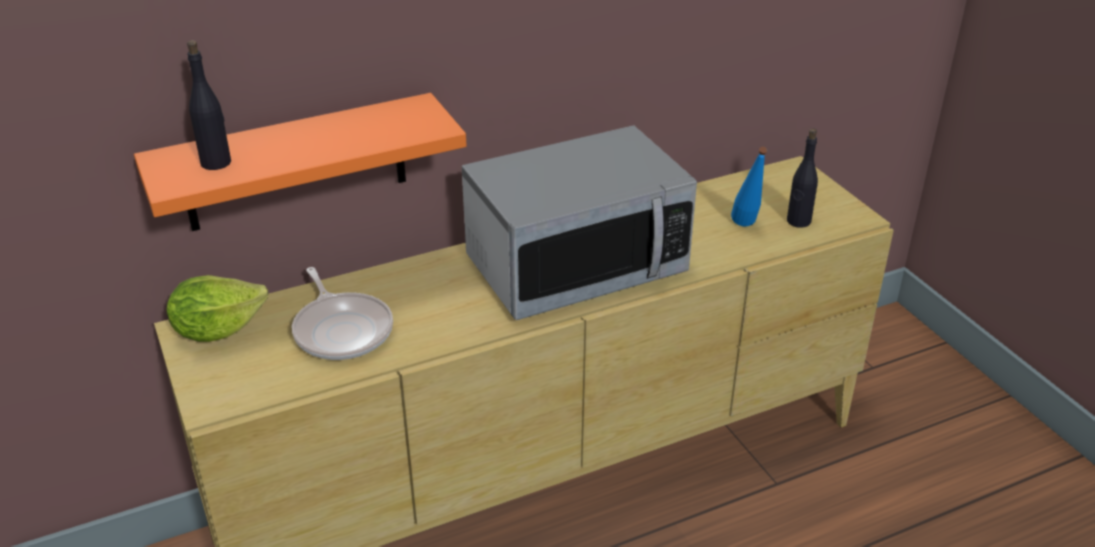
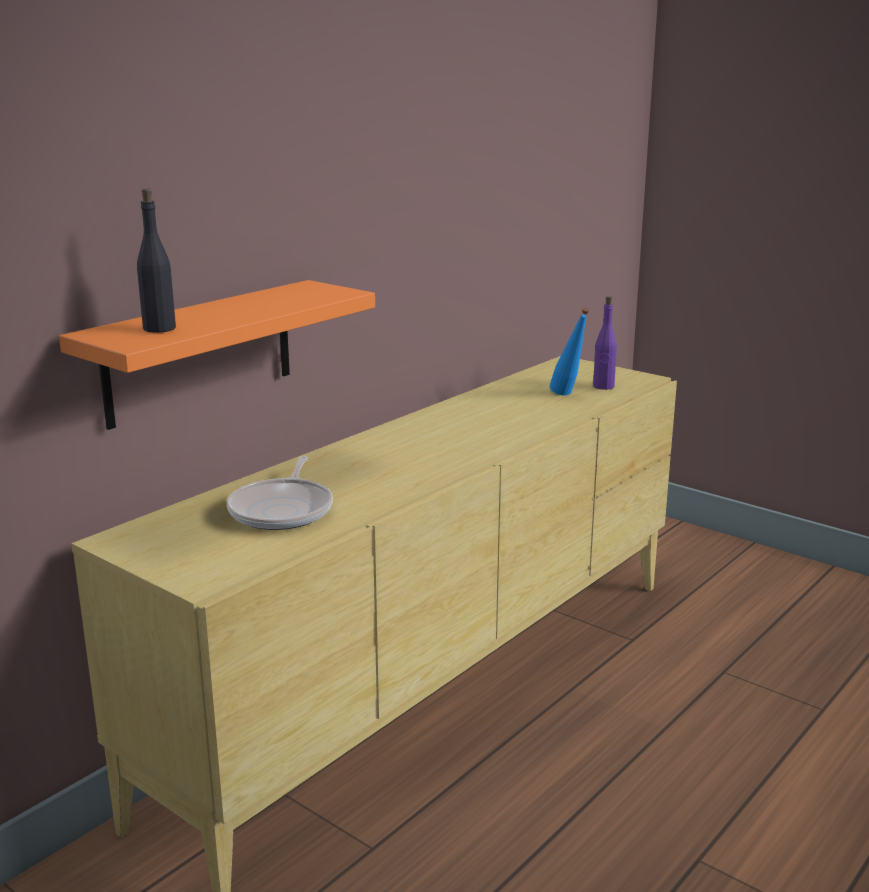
camera: 25 degrees left, 15 degrees down
(217, 329) = (150, 533): lettuce -> none
(342, 330) = (283, 510): frying pan -> frying pan turned 60 degrees clockwise
(576, 266) = (455, 437): microwave -> none
(798, 221) = (603, 386): black bottle -> purple bottle

